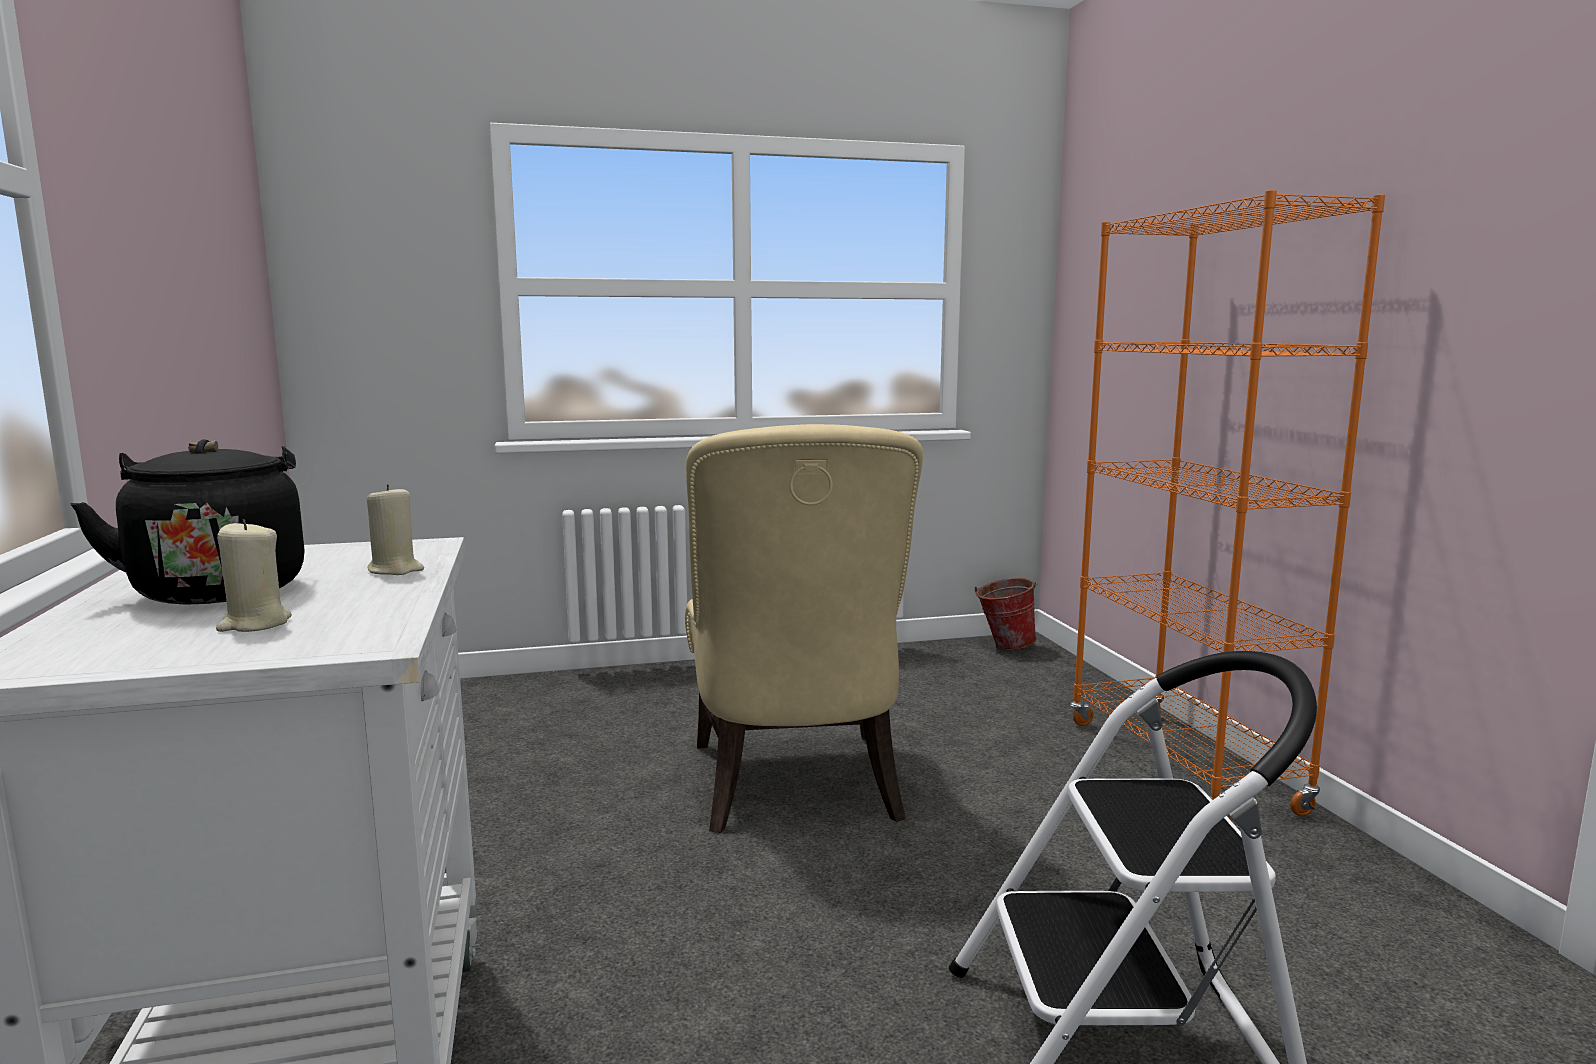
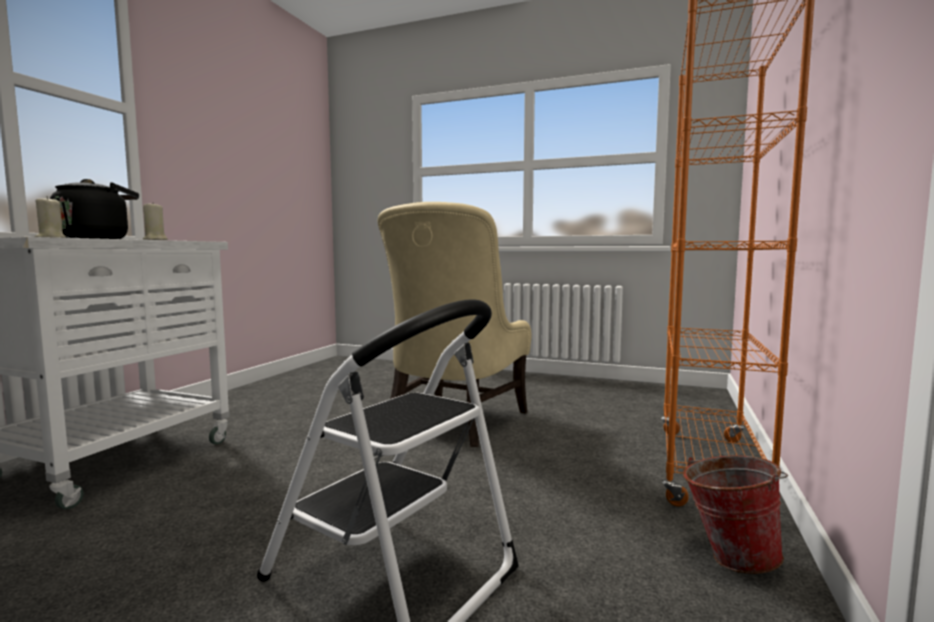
camera: 35 degrees right, 5 degrees down
(1004, 646) = (688, 391): bucket -> bucket (728, 556)

